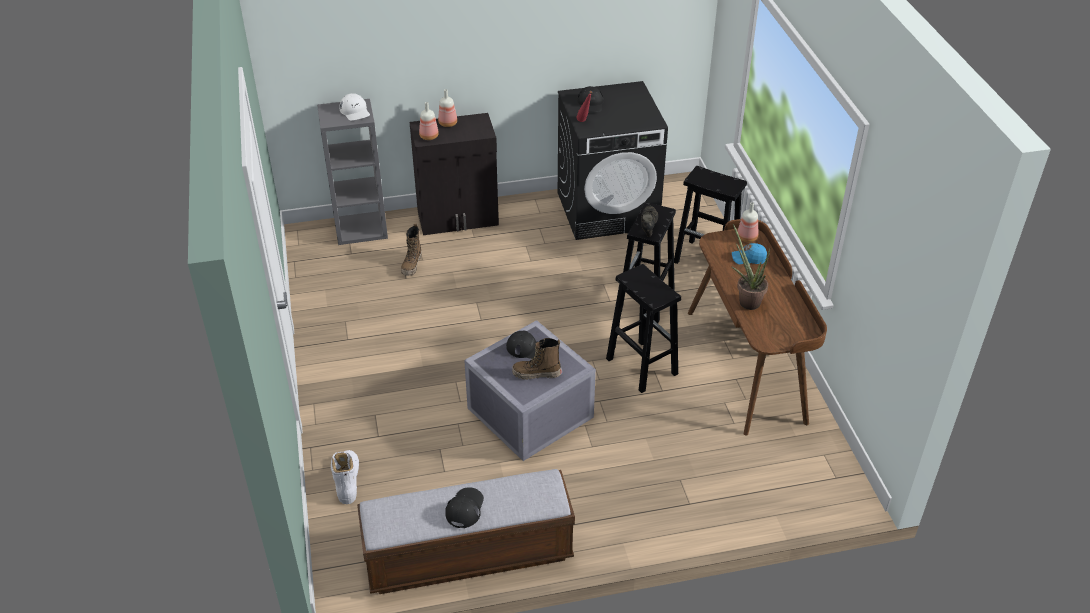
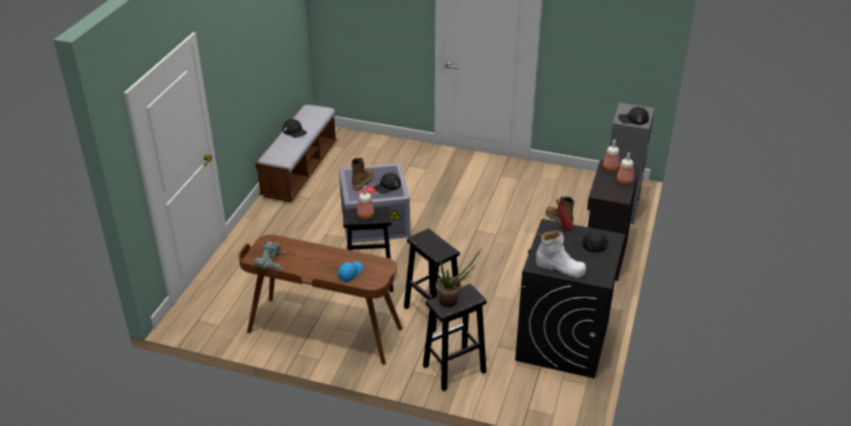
camera: 120 degrees right, 5 degrees down
(347, 480) = (386, 149): white boot -> white boot (560, 268)
(355, 111) = (633, 119): white cap -> black cap
(648, 226) = (428, 240): black shoe -> none
(746, 300) = (311, 251): potted plant -> potted plant (452, 301)
(747, 237) = (373, 284): bottle -> bottle (365, 216)
(794, 319) = (272, 263): none -> power drill

